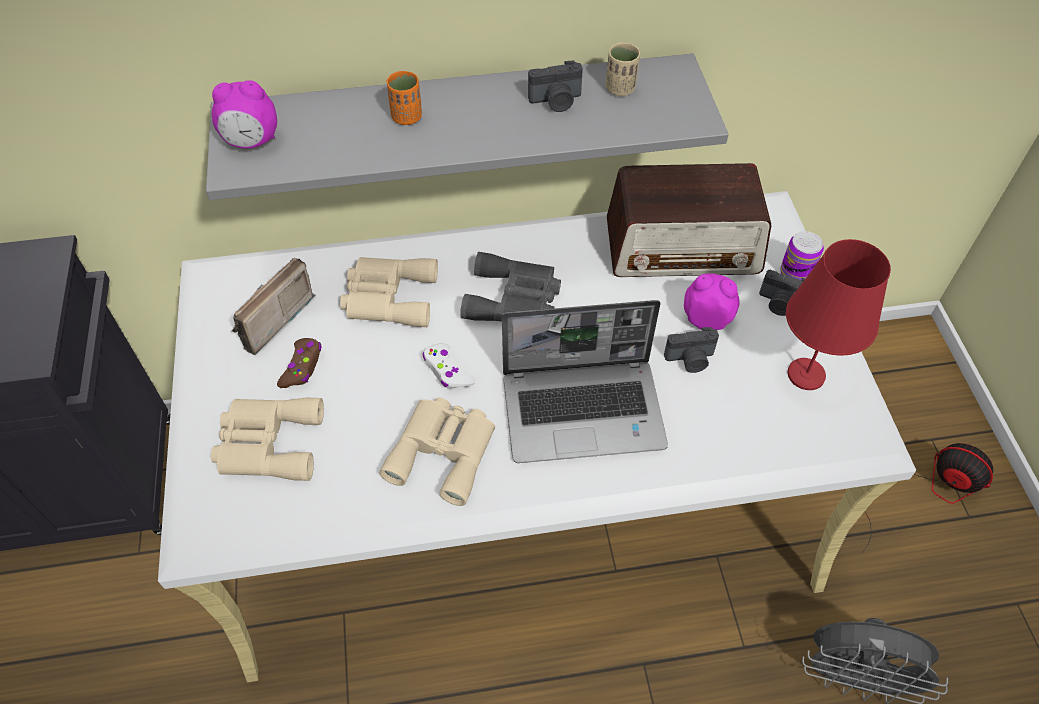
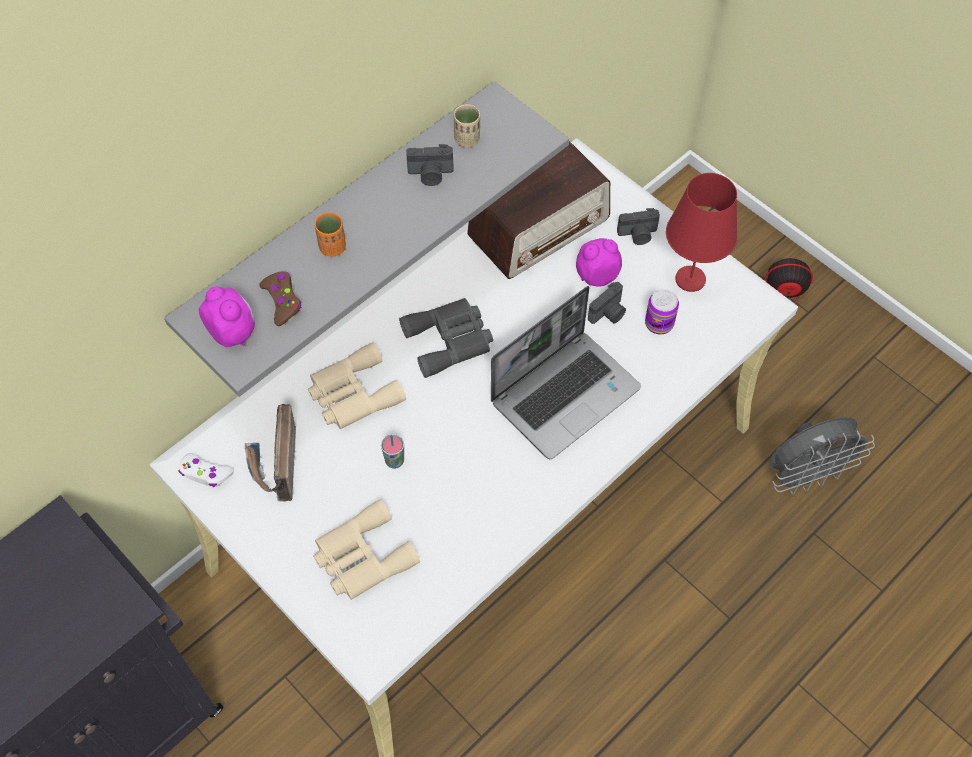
camera: 35 degrees left, 5 degrees up
(252, 142) = (233, 332): alarm clock -> alarm clock turned 90 degrees counterclockwise
(302, 367) = (335, 487): brown game controller -> brown game controller (282, 301)
(372, 376) = (394, 461): none -> cup
(444, 451) = (493, 482): beige binoculars -> none
(447, 371) = (447, 424): white game controller -> white game controller (205, 473)
(556, 101) = (430, 175): camera -> camera turned 45 degrees clockwise
(795, 273) = (631, 205): can -> can (659, 323)

